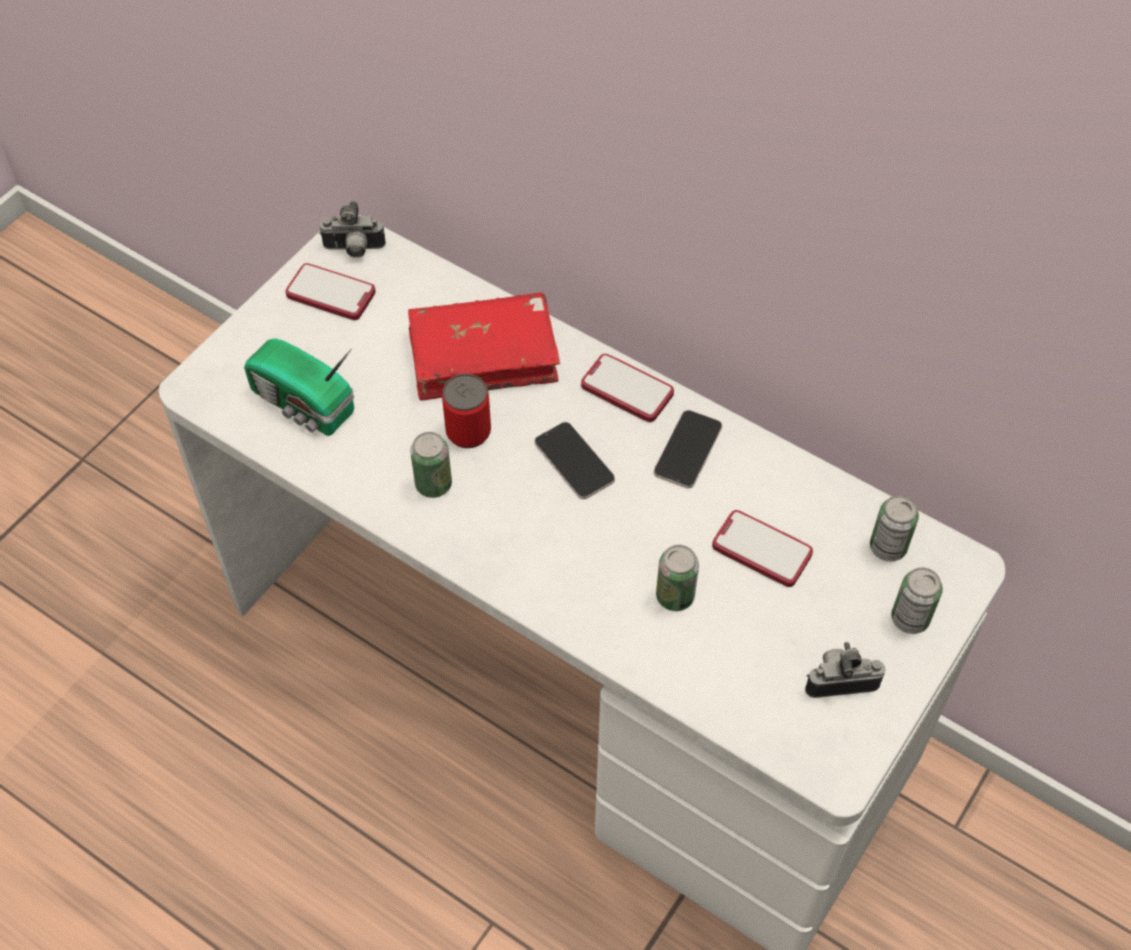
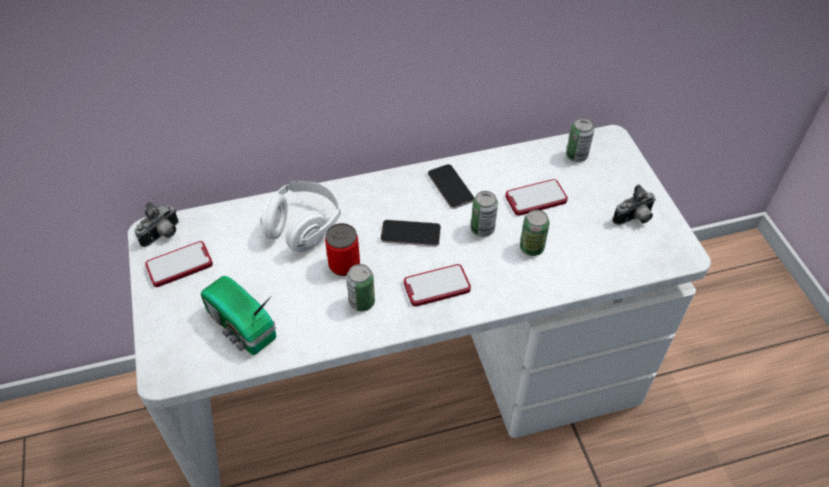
camera: 50 degrees left, 5 degrees down
(304, 405) = (241, 328): radio -> radio turned 60 degrees clockwise
(483, 357) = (303, 227): red book -> white headphones
(627, 390) = (389, 185): phone -> phone (437, 286)
(840, 680) = (634, 219): camera -> camera turned 150 degrees counterclockwise
(910, 618) = (622, 174): can -> can (482, 229)

